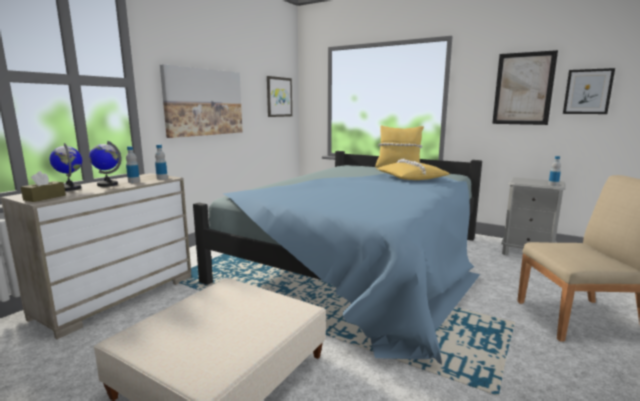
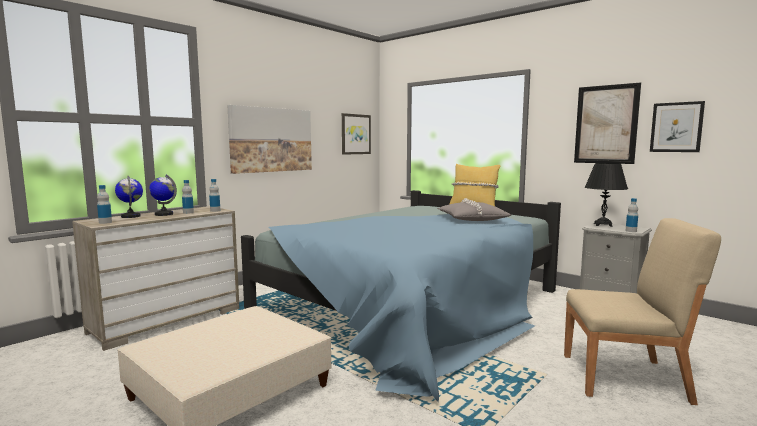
camera: 10 degrees right, 5 degrees down
(45, 197) = (105, 222): brown tissue box -> bottle
(410, 178) = (471, 219): yellow pillow -> grey pillow
(524, 180) = (603, 225): none -> black table lamp

